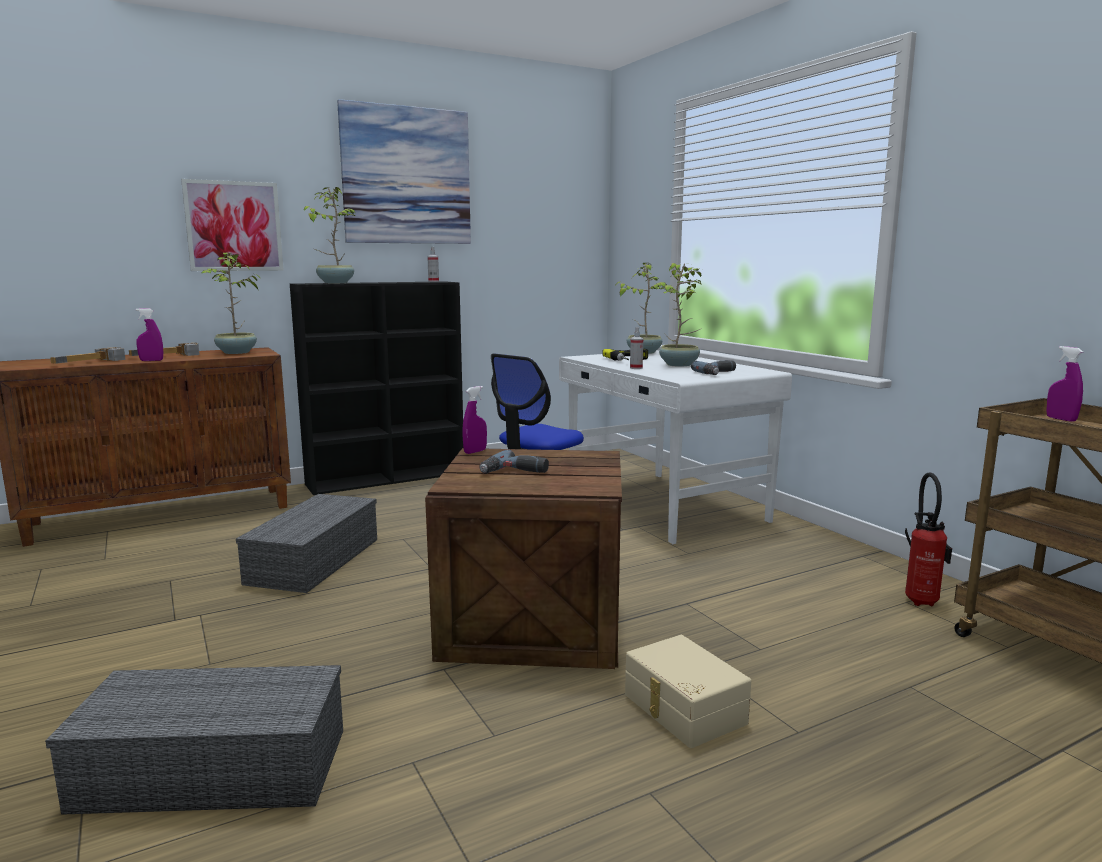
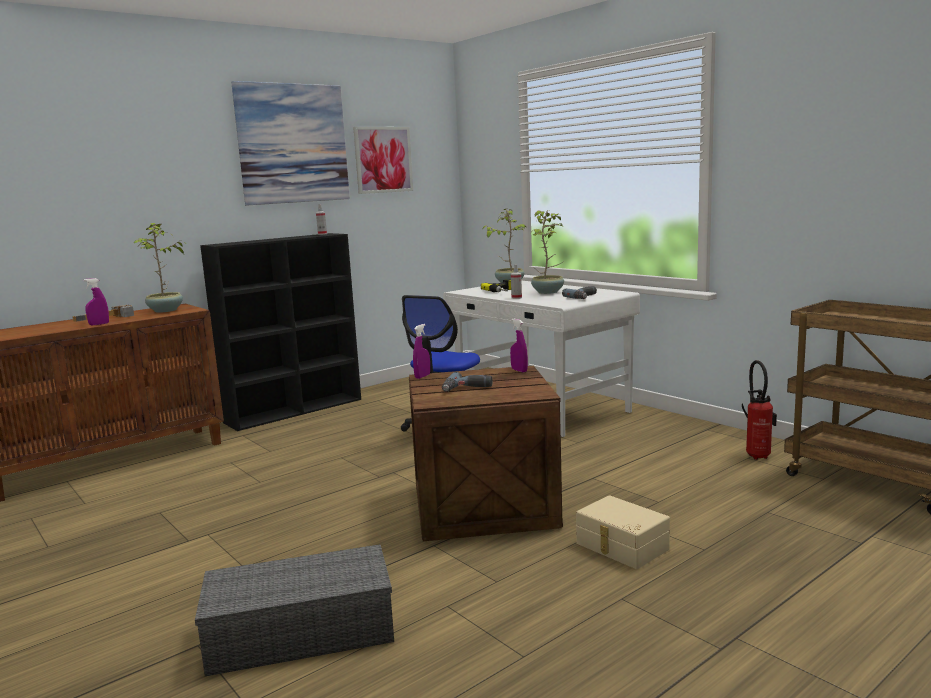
camera: 10 degrees left, 0 degrees up
(92, 362) = (45, 330): hammer -> none
(234, 226) = (149, 198): picture -> picture (383, 160)
(314, 559) = (275, 482): grey storage box -> none
(335, 283) = (242, 242): potted plant -> none
(1061, 419) = (843, 314): purple spray bottle -> purple spray bottle (519, 370)

